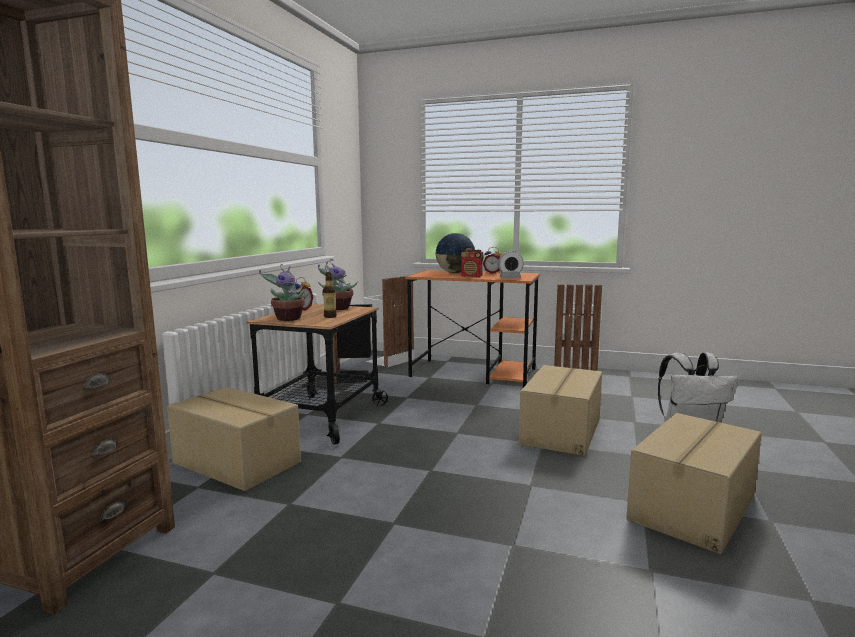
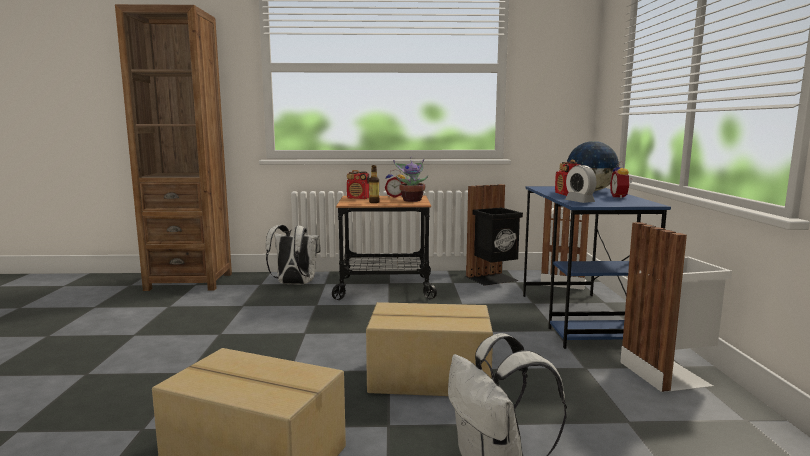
camera: 70 degrees right, 0 degrees up
(236, 463) = (294, 284): cardboard box -> white backpack
(287, 318) = (358, 198): potted plant -> radio
(474, 373) = (580, 318): orange desk -> blue desk

